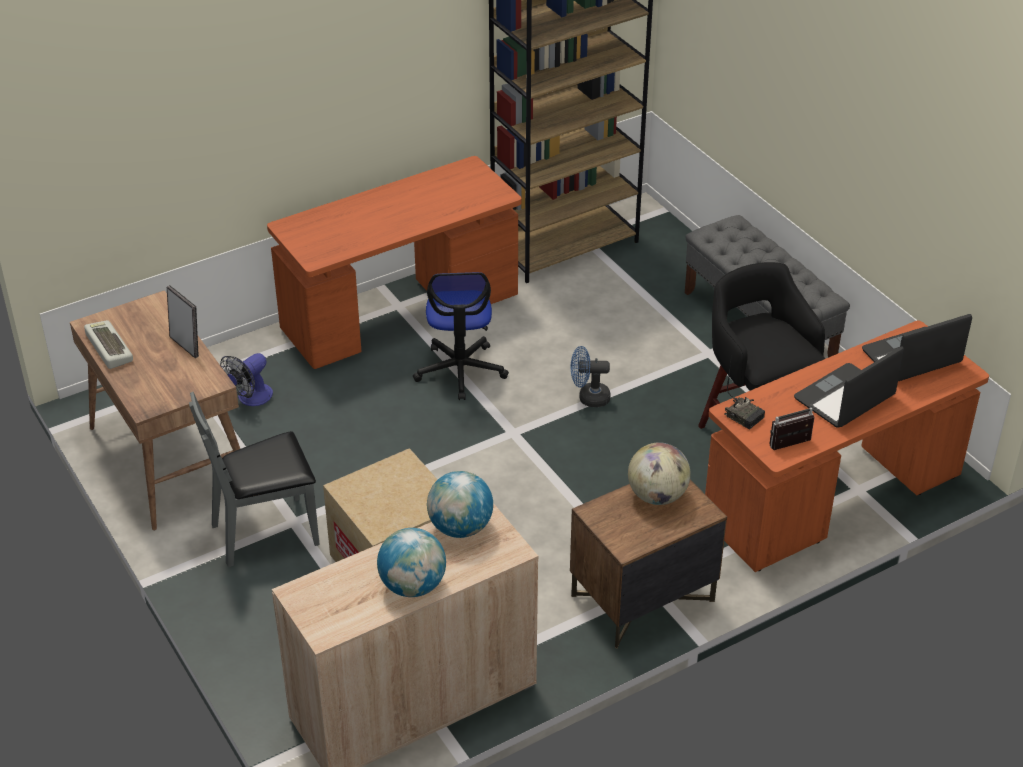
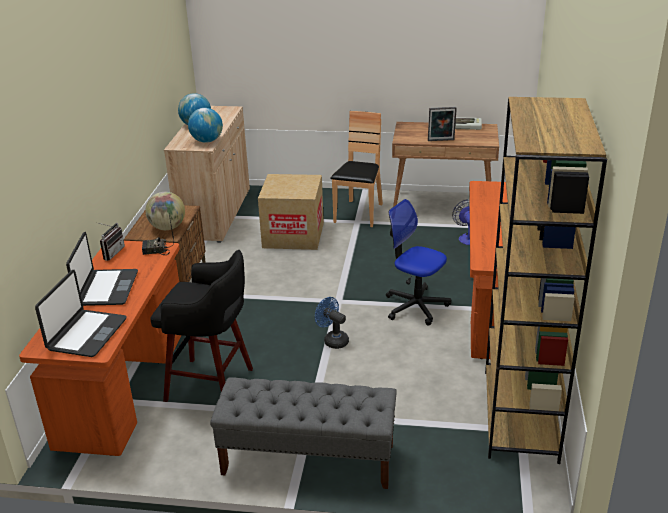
camera: 130 degrees right, 10 degrees down
(266, 533) = (359, 214): grey chair -> brown chair
(588, 398) = (333, 340): blue fan -> blue fan turned 90 degrees counterclockwise

